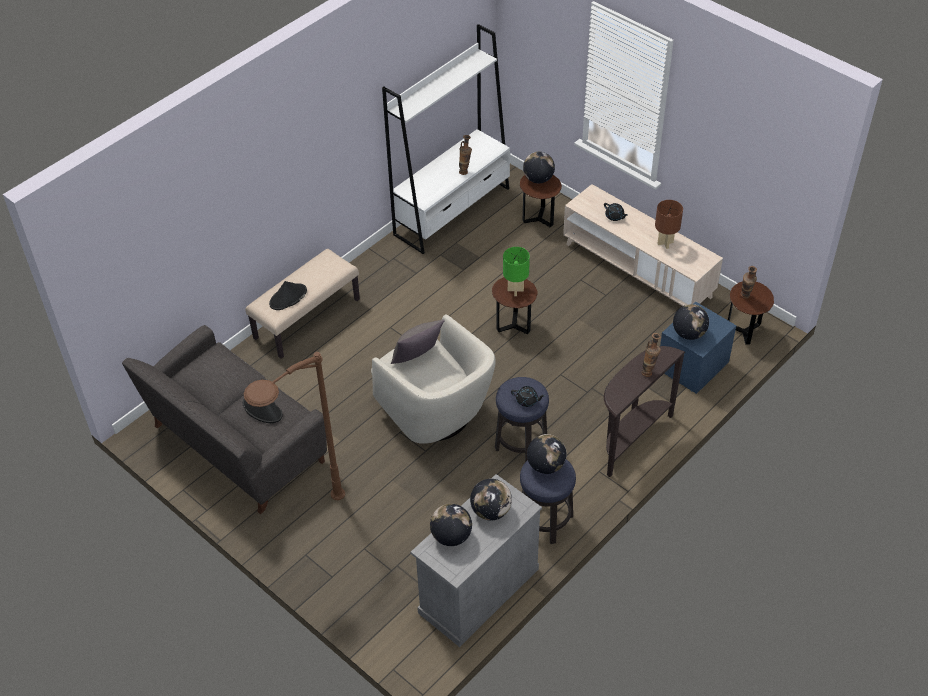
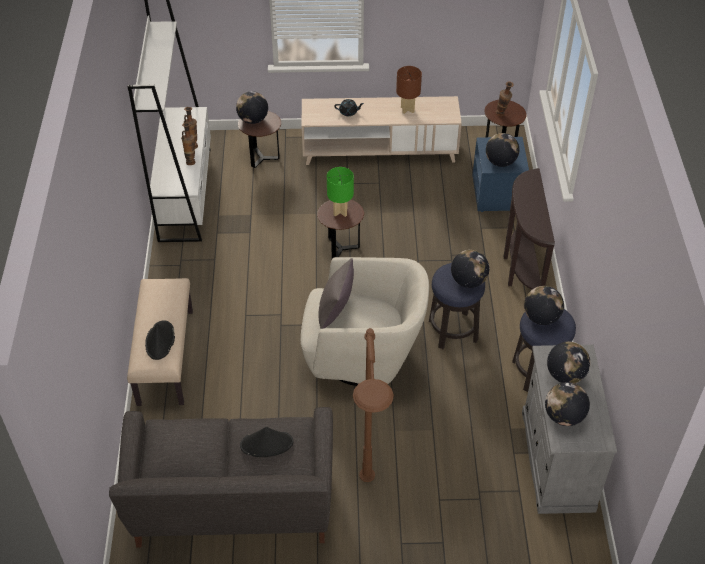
camera: 45 degrees left, 0 degrees up
(527, 401) = (468, 281): black teapot -> globe
(649, 371) = (535, 197): vase -> vase (191, 161)

